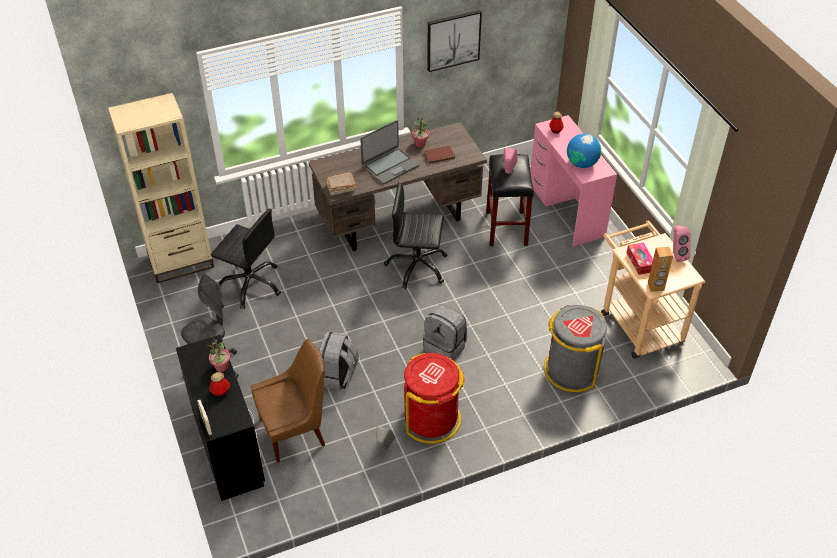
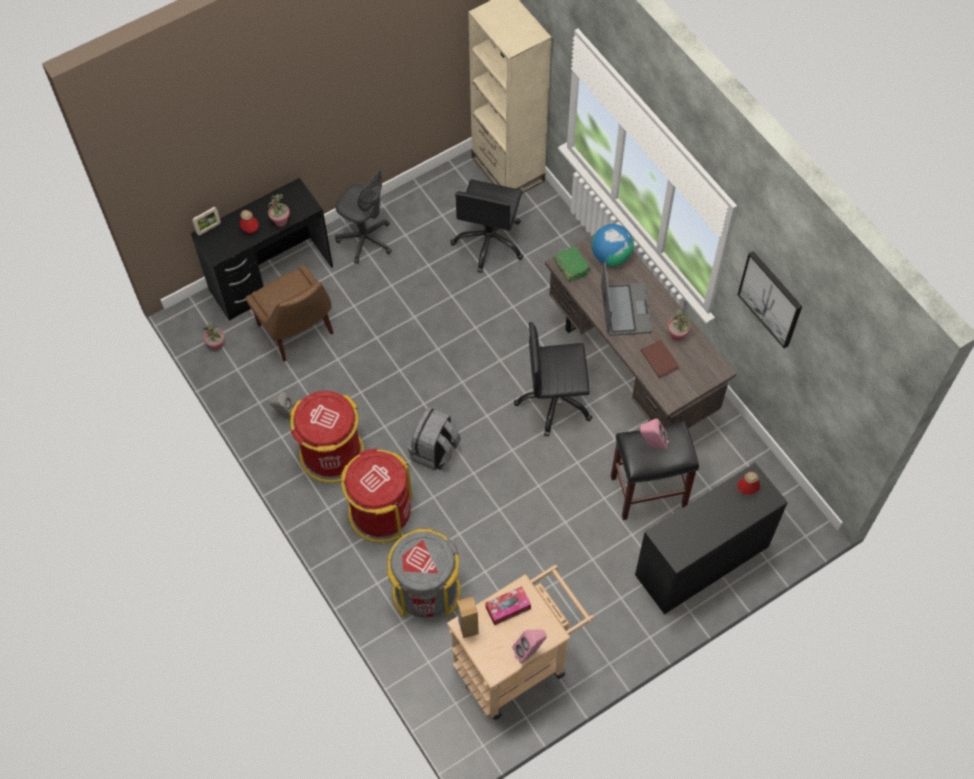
camera: 80 degrees right, 15 degrees up
(289, 499) = (216, 345): none -> potted plant
(337, 376) = (374, 353): grey backpack -> none
(340, 188) = (571, 267): brown book -> green book
(390, 166) = (625, 310): laptop -> laptop turned 135 degrees counterclockwise
(417, 267) = (554, 401): black office chair -> black office chair turned 90 degrees counterclockwise
(495, 391) = (380, 512): none -> red trash can
(566, 211) = (702, 561): pink desk -> black desk
(582, 163) = (685, 527): globe -> globe (611, 256)

